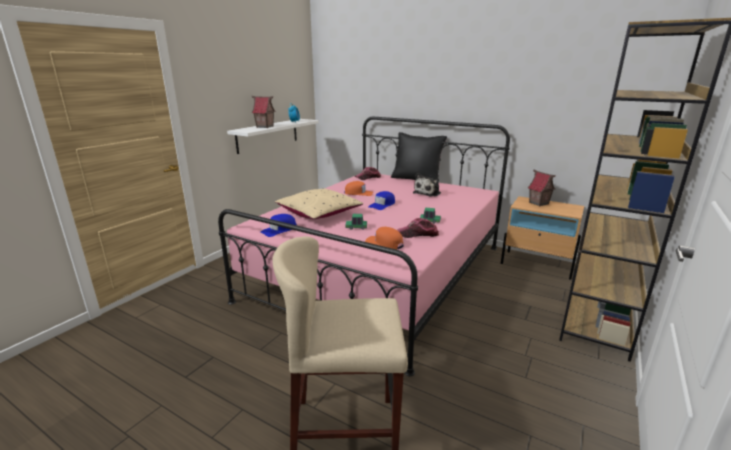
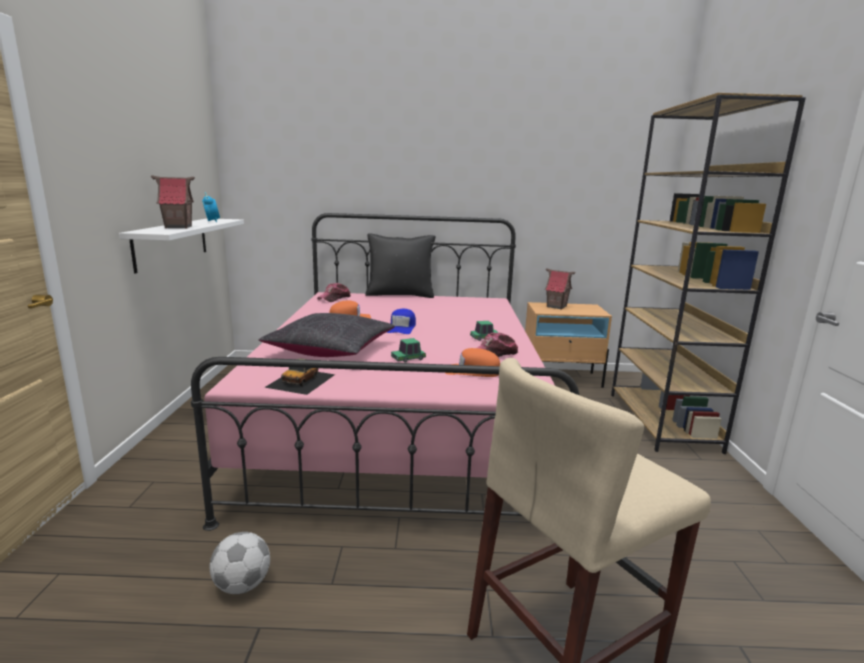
camera: 30 degrees left, 5 degrees down
(222, 335) = (242, 585): none -> football
(279, 230) = (301, 380): blue cap -> toy car
(319, 213) = (330, 349): beige pillow -> black pillow
(428, 193) = (436, 308): plush toy -> none

